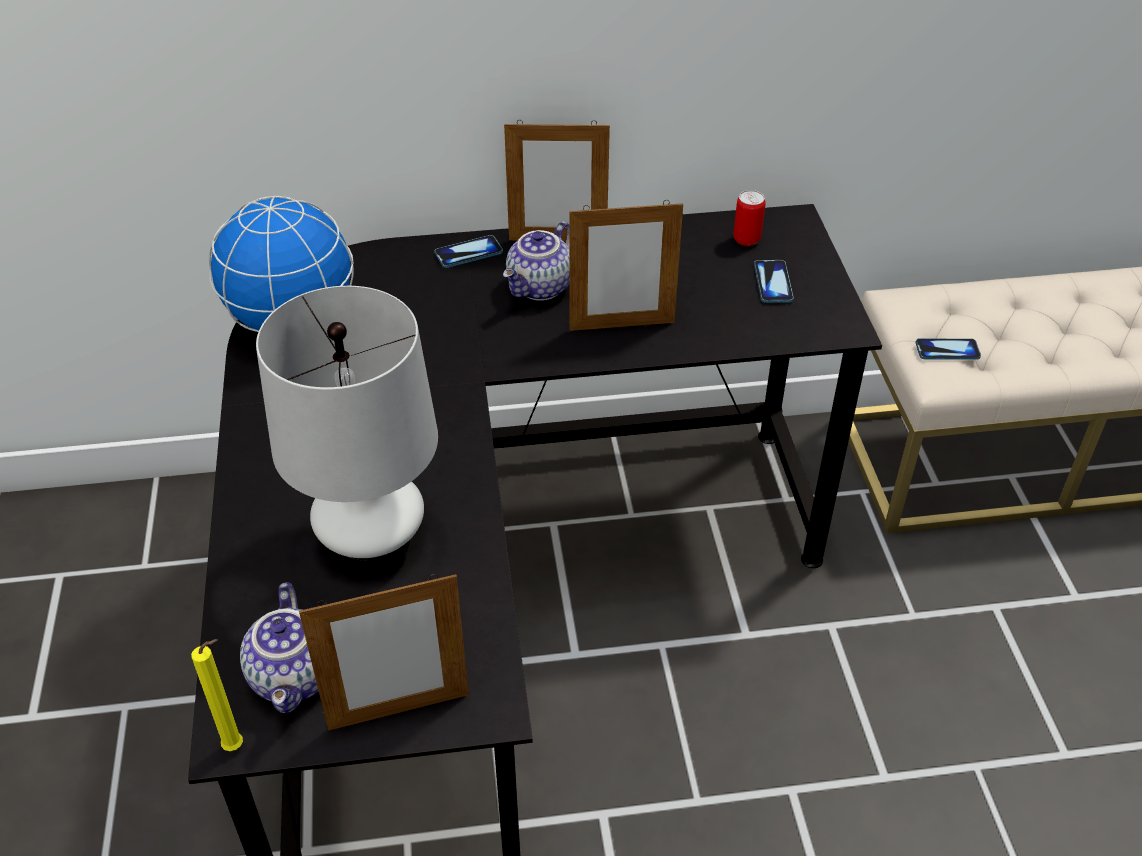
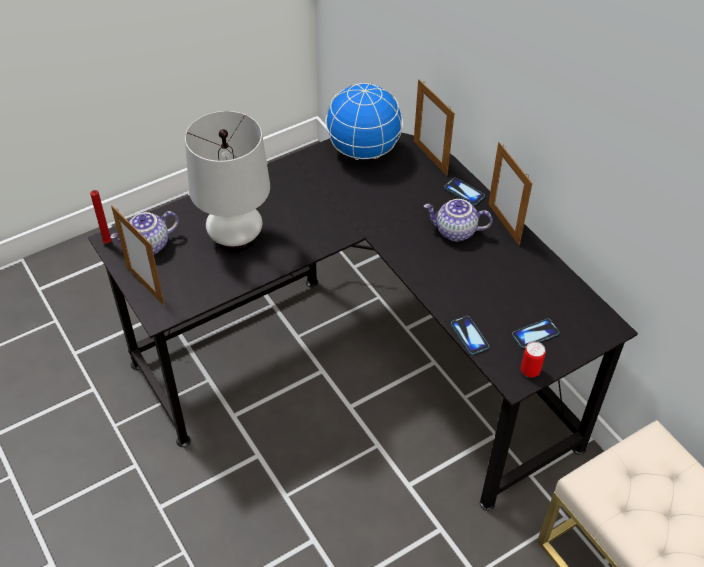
camera: 65 degrees right, 5 degrees up
(237, 746) = (108, 243): yellow candle -> red candle
(622, 326) = (446, 277): picture frame -> picture frame (430, 158)
(746, 239) = (570, 309): can -> can (530, 371)
(947, 350) = (620, 480): phone -> phone (469, 336)

